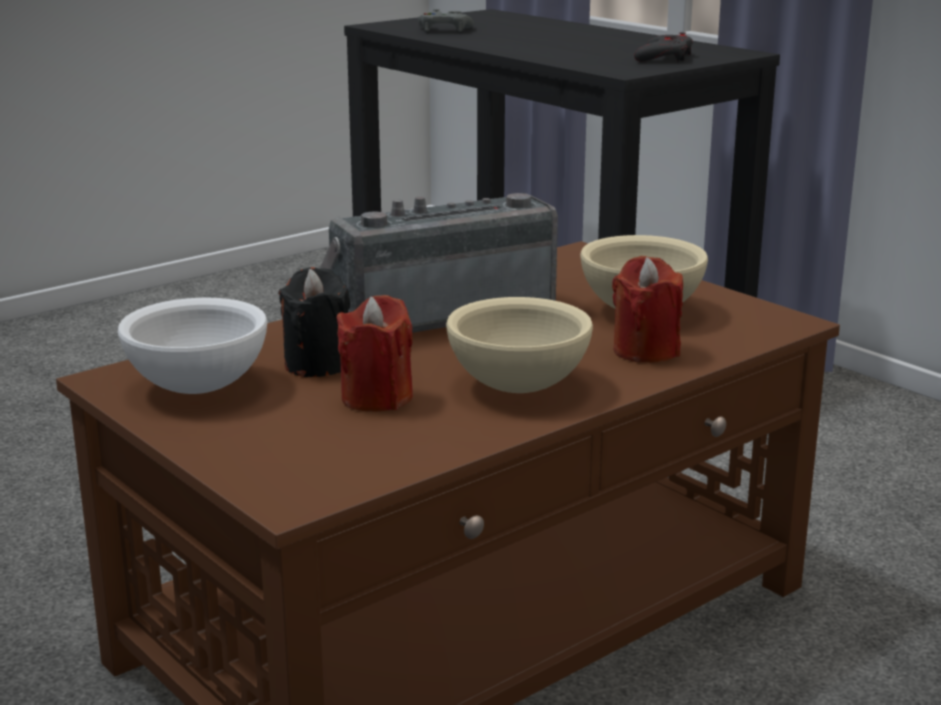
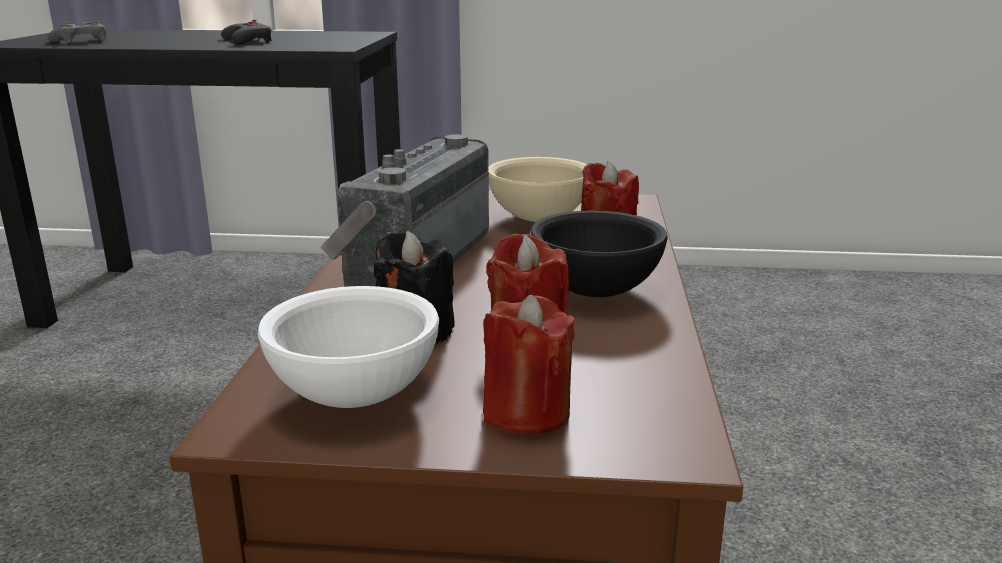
camera: 45 degrees left, 0 degrees up
(260, 439) = (526, 413): none -> red candle
(520, 386) = (598, 291): beige bowl -> black bowl
(664, 57) = (330, 39): grey game controller -> grey game controller (247, 41)

